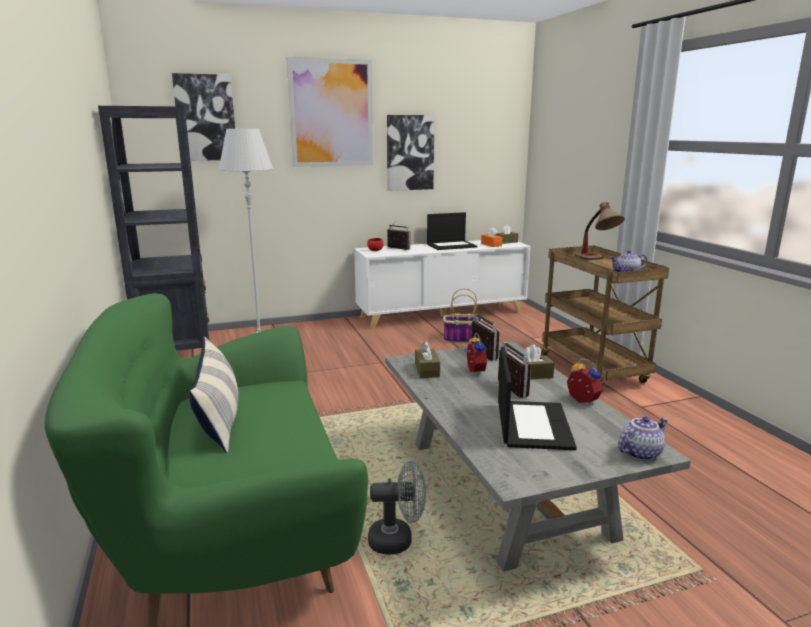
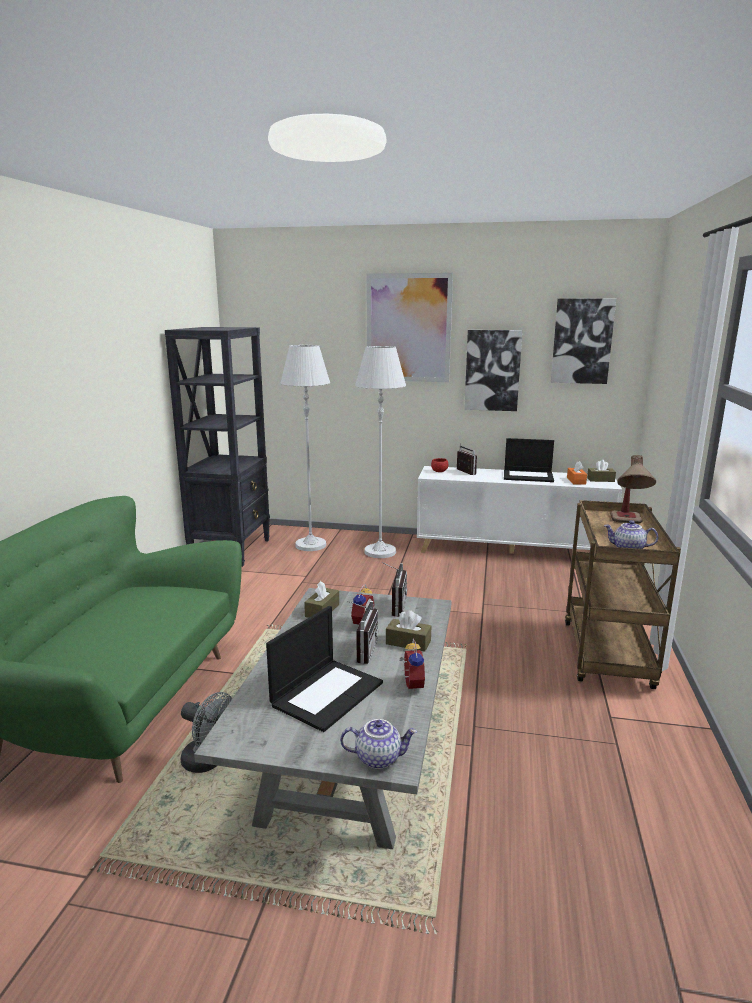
camera: 30 degrees right, 0 degrees up
(205, 118) = (291, 332): picture -> picture (582, 341)
(219, 417) = (123, 609): pillow -> none
(334, 335) = (380, 552): none -> white floor lamp
(461, 339) = (498, 583): basket -> none

